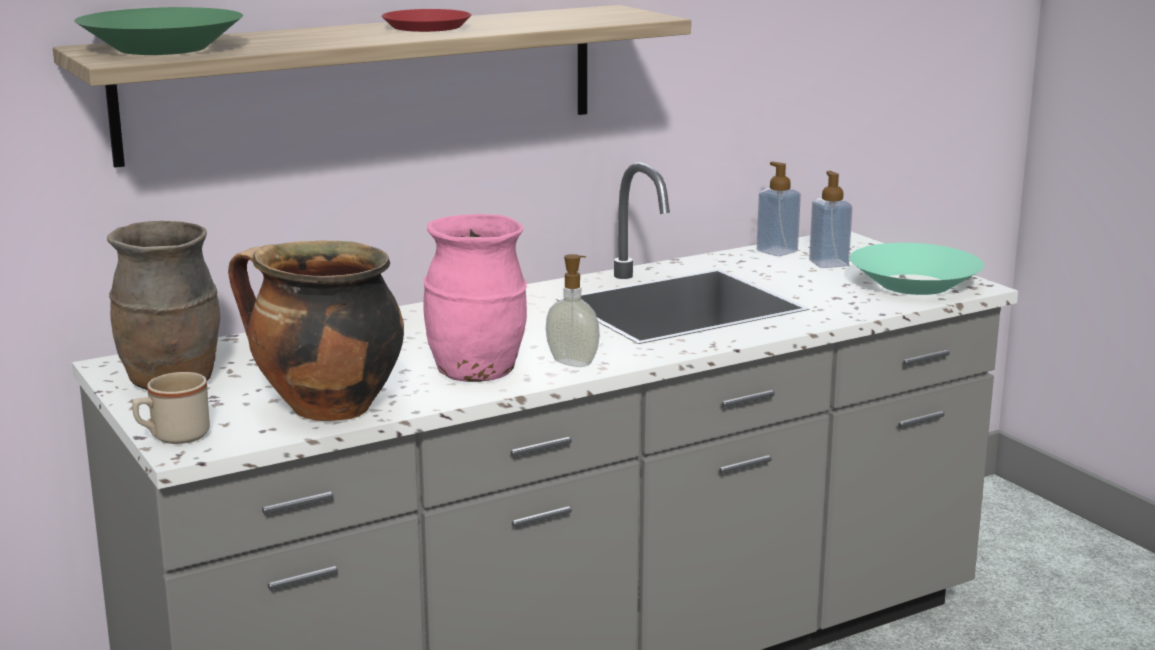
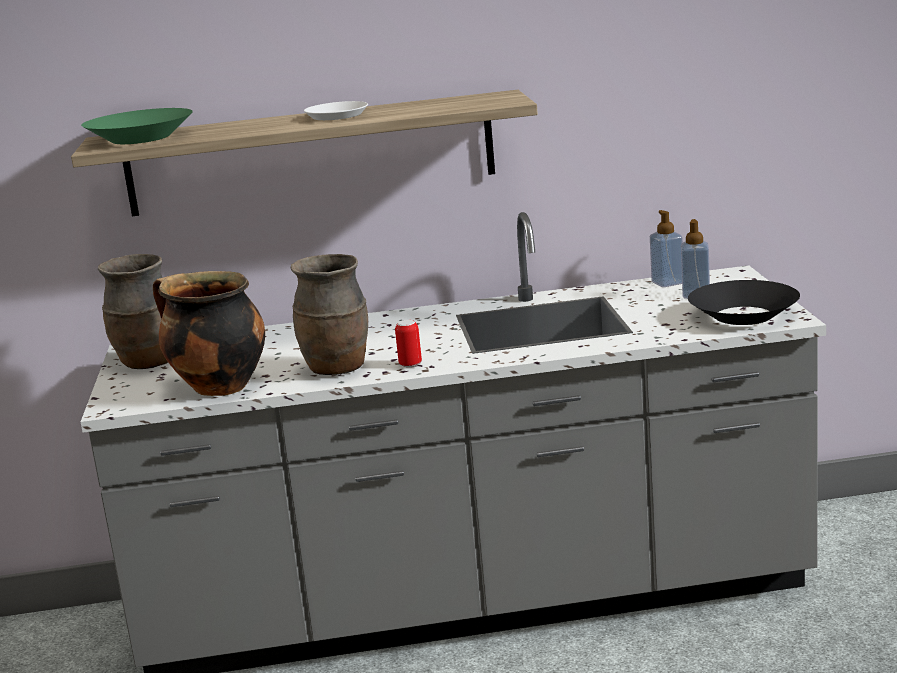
camera: 25 degrees right, 0 degrees up
(172, 437) = (112, 399): beige mug -> none
(427, 27) = (337, 115): red plate -> white plate
(478, 374) = (338, 369): pink vase -> brown vase
(573, 362) = (410, 364): soap dispenser -> can
(915, 284) = (744, 315): turquoise bowl -> black bowl

